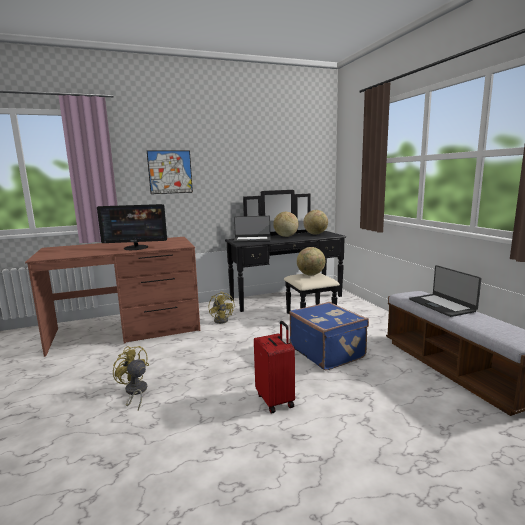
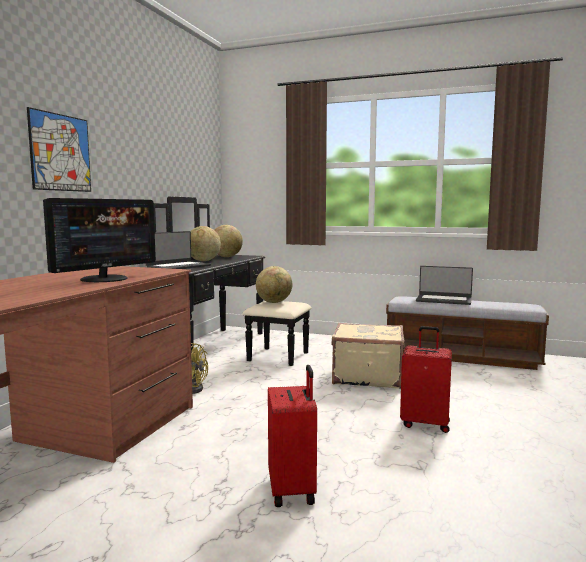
camera: 50 degrees left, 5 degrees down
(135, 392) = (293, 490): yellow fan -> red suitcase
(327, 352) = (367, 377): blue suitcase -> beige suitcase

